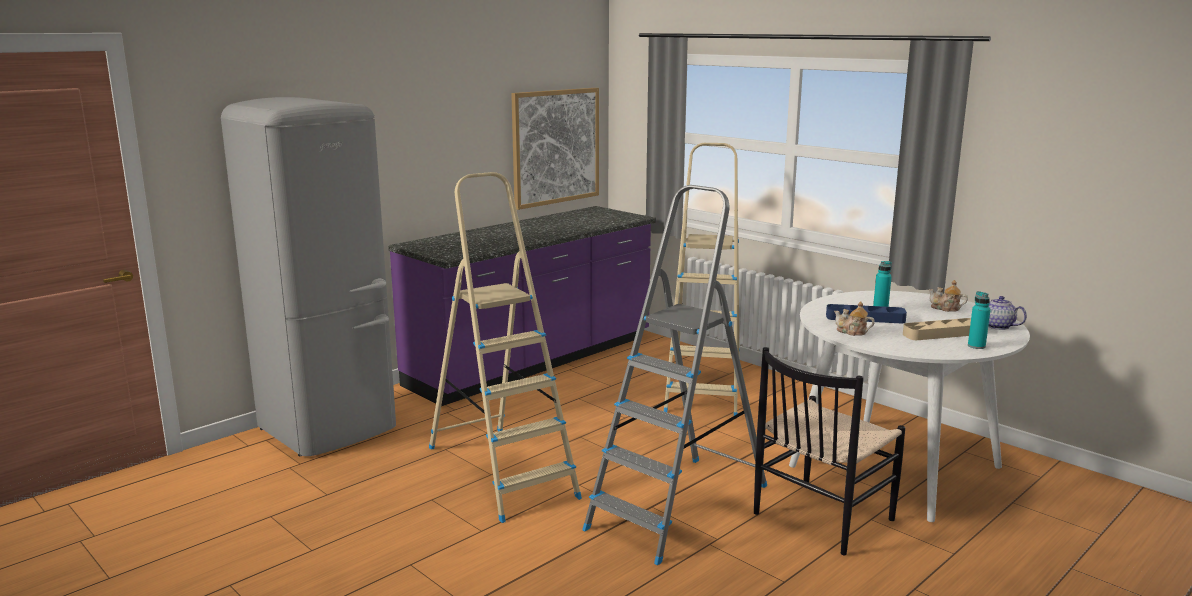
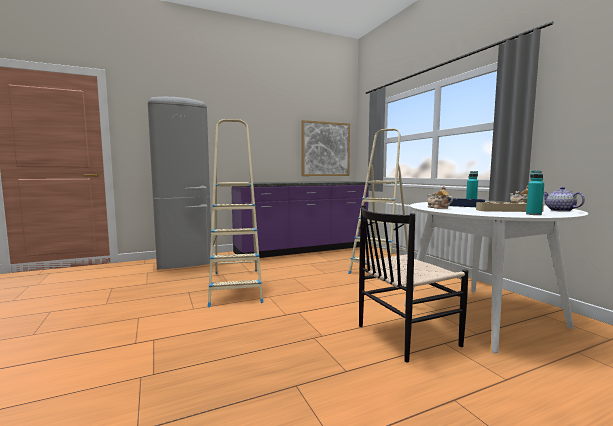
camera: 20 degrees right, 10 degrees down
(678, 507) = (314, 315): grey step ladder -> none

